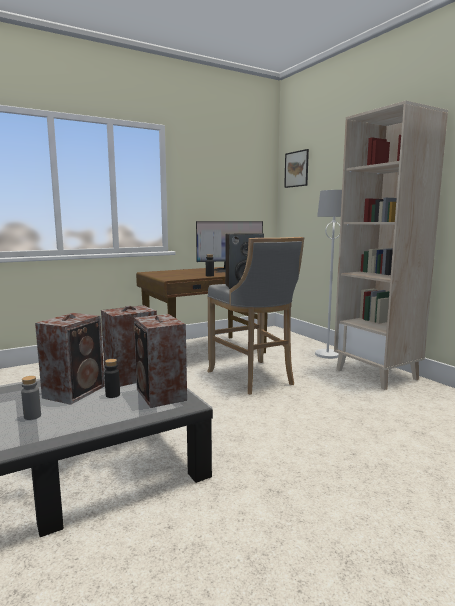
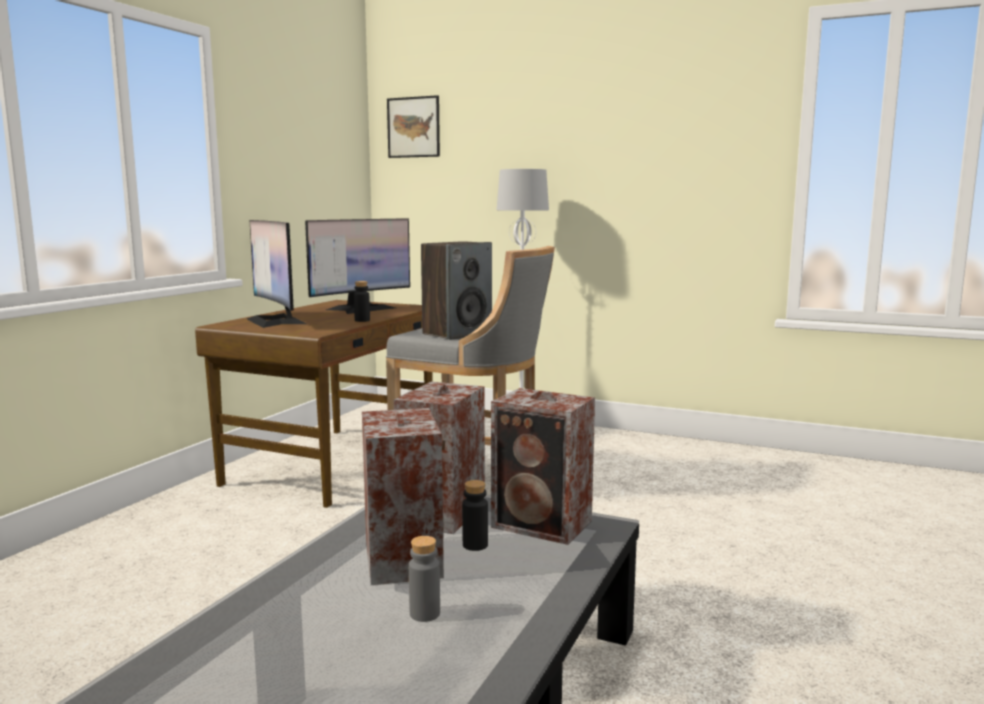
camera: 35 degrees left, 0 degrees up
(173, 272) = (276, 321): none -> monitor
(377, 374) = (618, 443): beige bookcase -> none

